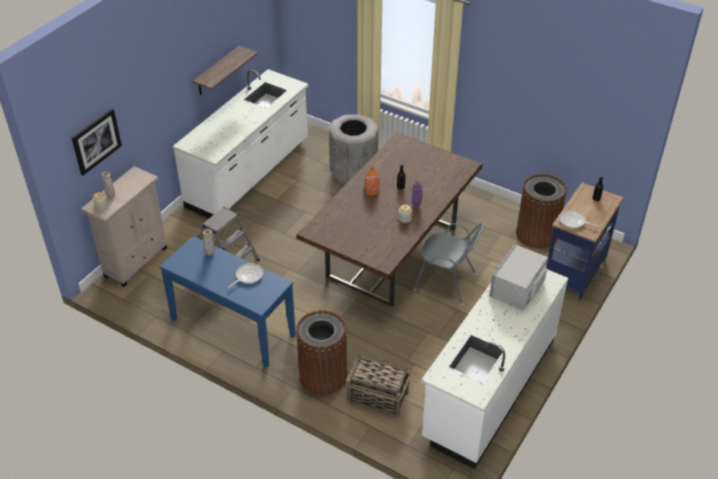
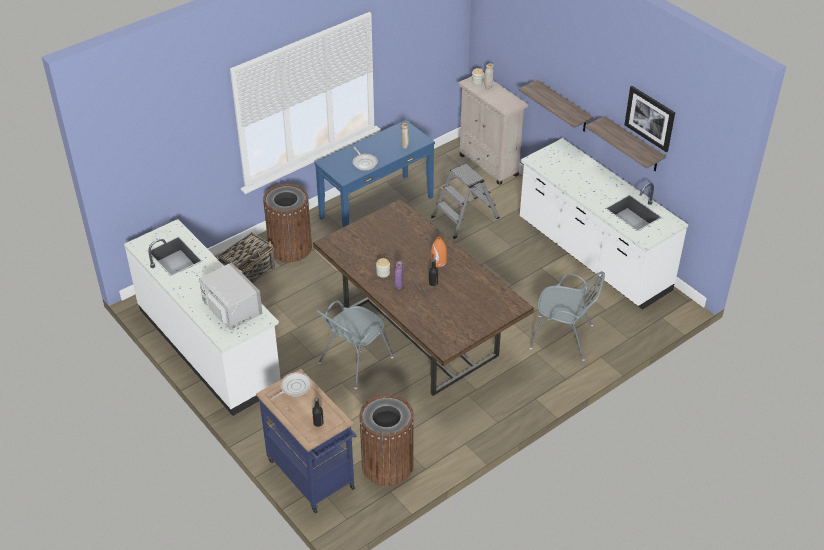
camera: 110 degrees right, 0 degrees up
(96, 141) = (508, 42): picture -> picture (650, 118)
(161, 122) = (563, 107): none -> shelf
(353, 173) = (564, 338): grey trash can -> grey chair

